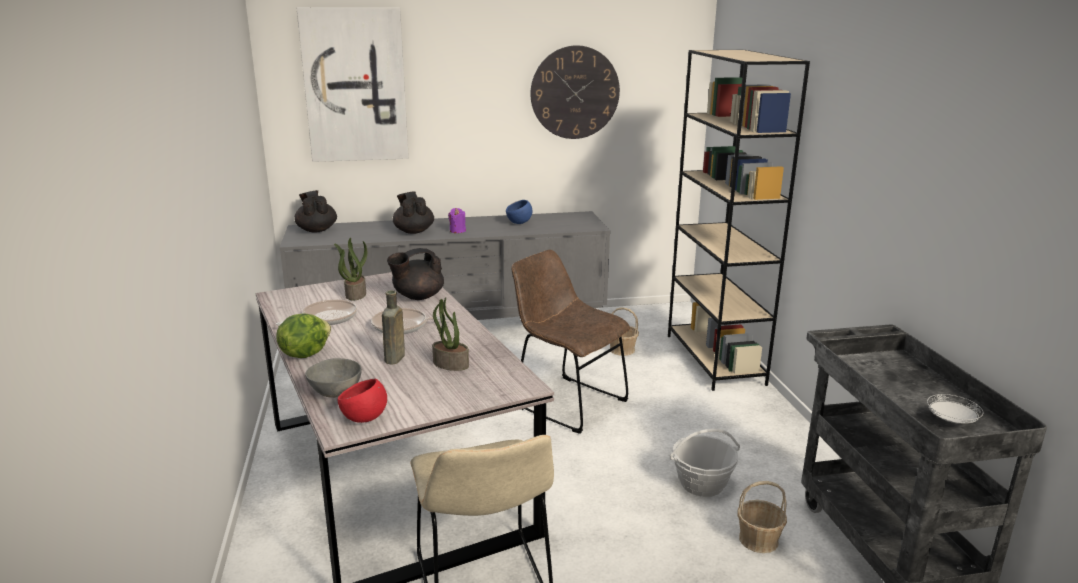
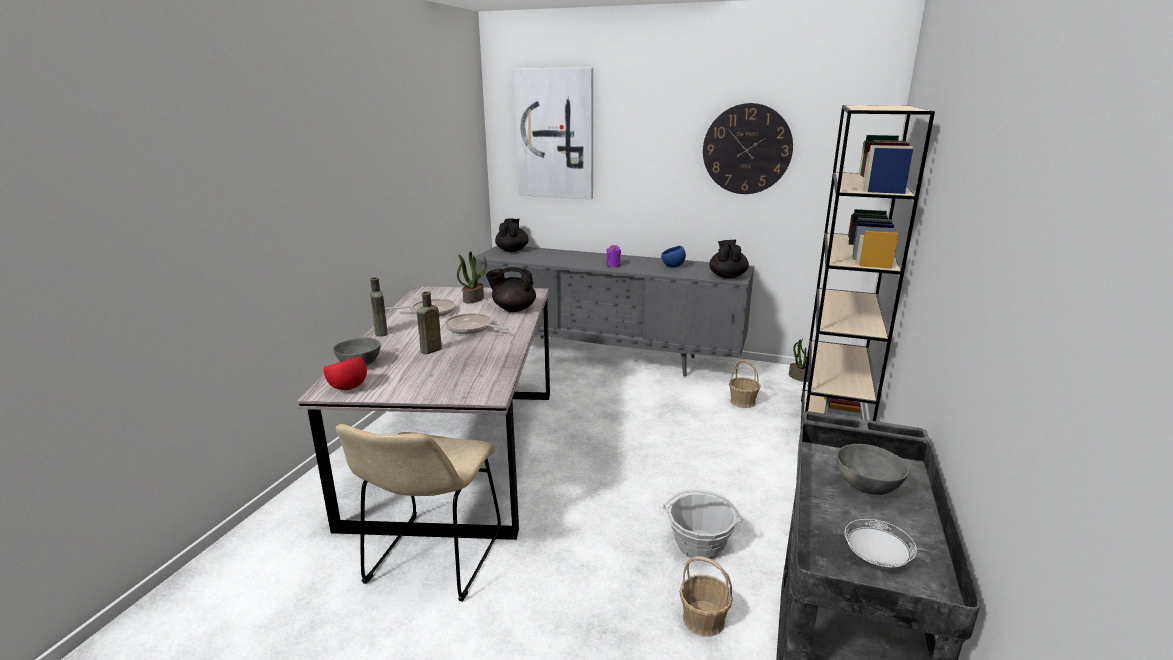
camera: 30 degrees right, 0 degrees up
(305, 353) = (381, 333): lettuce -> brown bottle
(413, 231) = (579, 261): black teapot -> black teapot (727, 276)
(450, 364) = (461, 364): potted plant -> potted plant (798, 377)
(566, 402) = (646, 434): brown chair -> none
(891, 376) = (865, 486): none -> grey bowl

